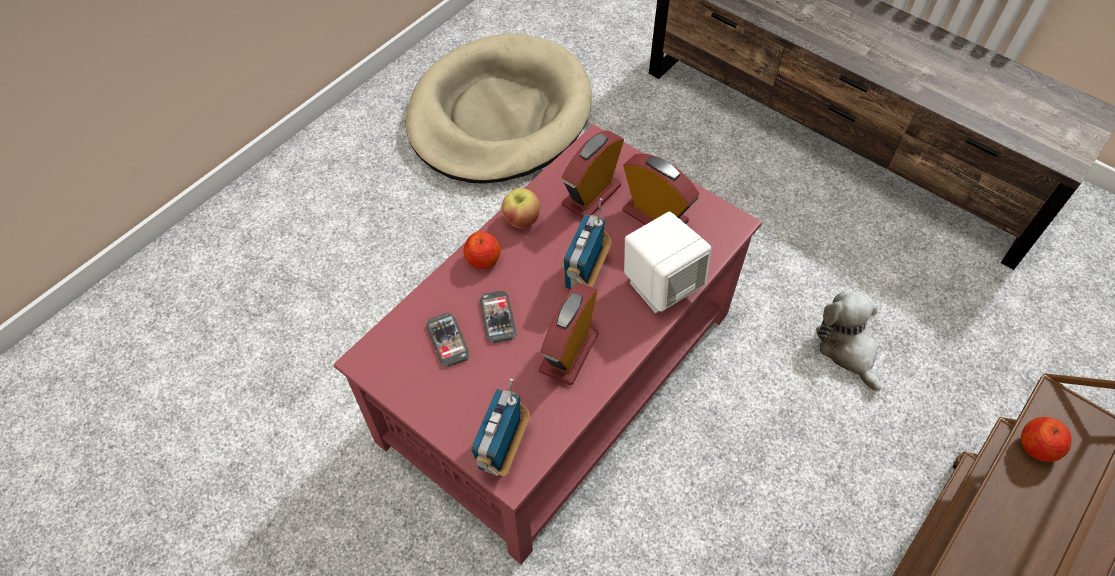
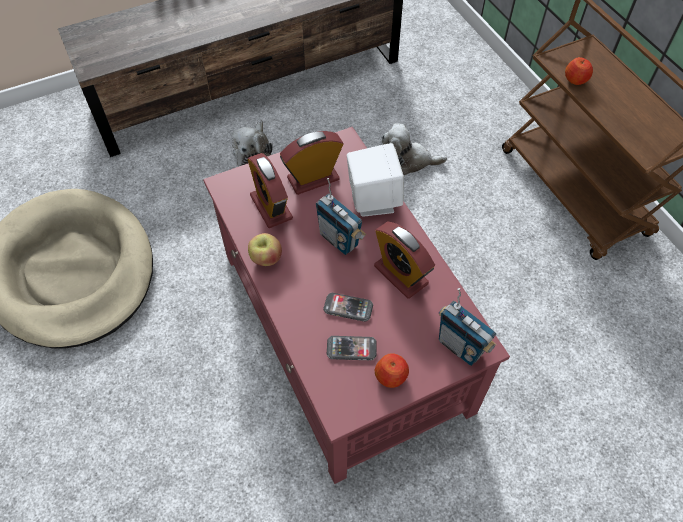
camera: 65 degrees left, 0 degrees up
(483, 260) = (289, 298): apple -> apple (391, 376)
(743, 186) = (253, 152): none -> plush toy

